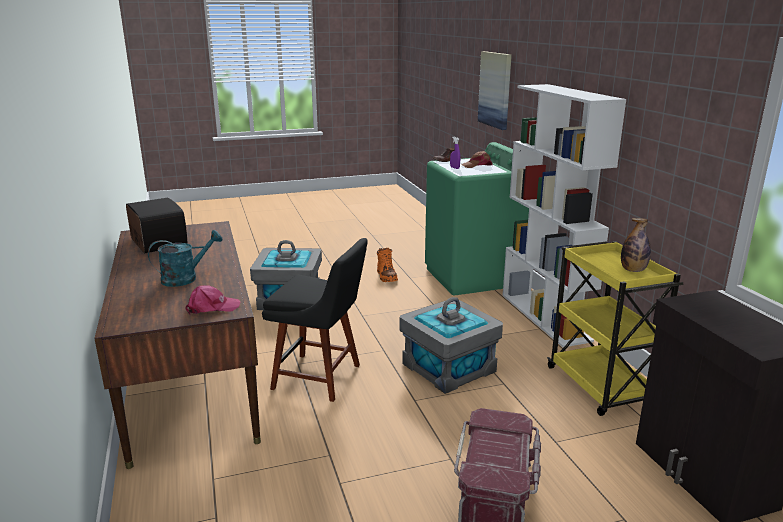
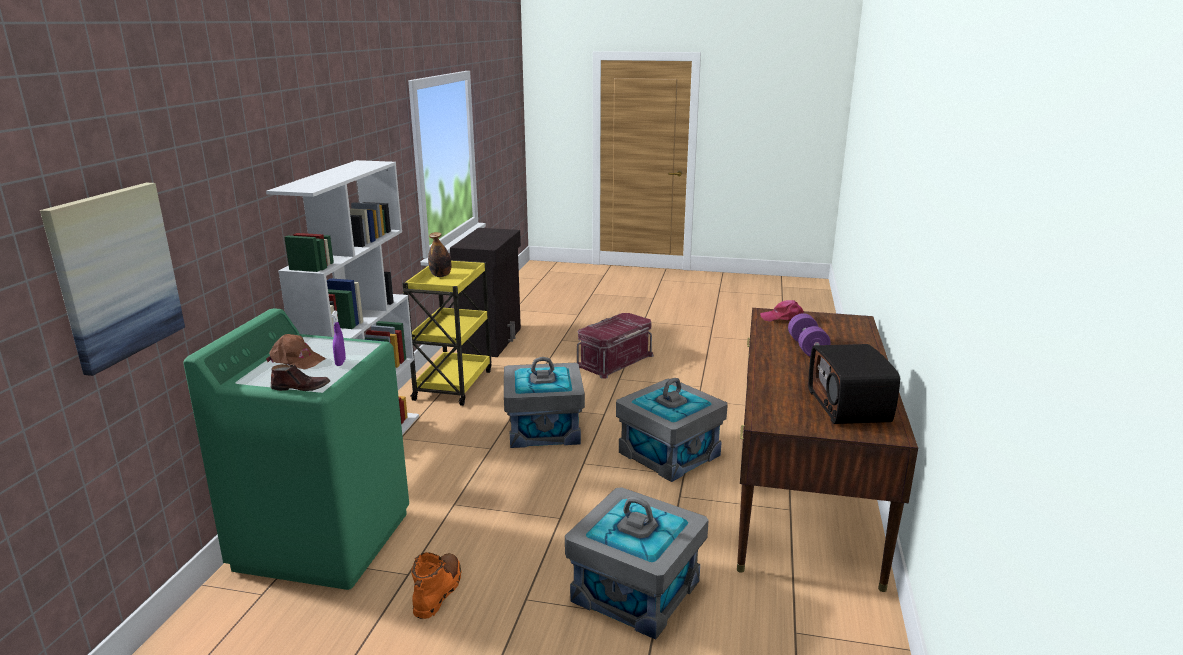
camera: 150 degrees left, 0 degrees up
(186, 278) = (807, 347): turquoise watering can -> purple dumbbell
(321, 377) = (669, 453): black chair -> grey storage box

